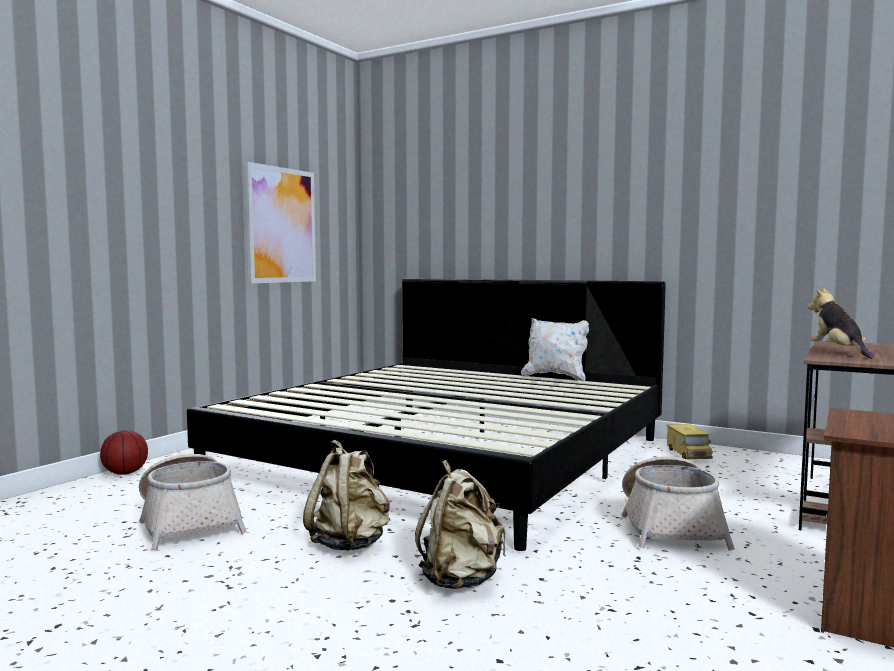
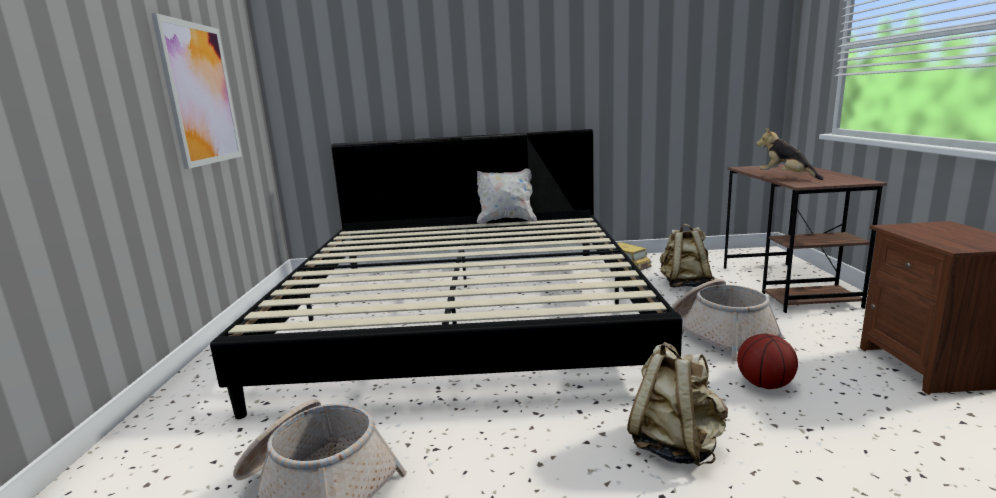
camera: 30 degrees left, 10 degrees up
(125, 473) = (125, 443): basketball -> basketball (764, 384)
(350, 544) = (527, 444): beige backpack -> beige backpack (684, 284)

